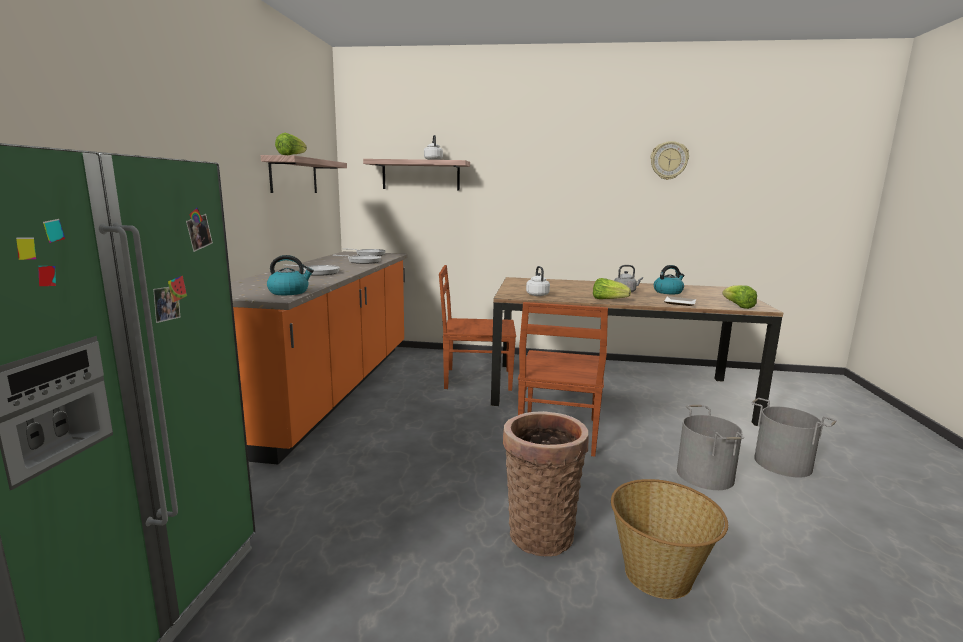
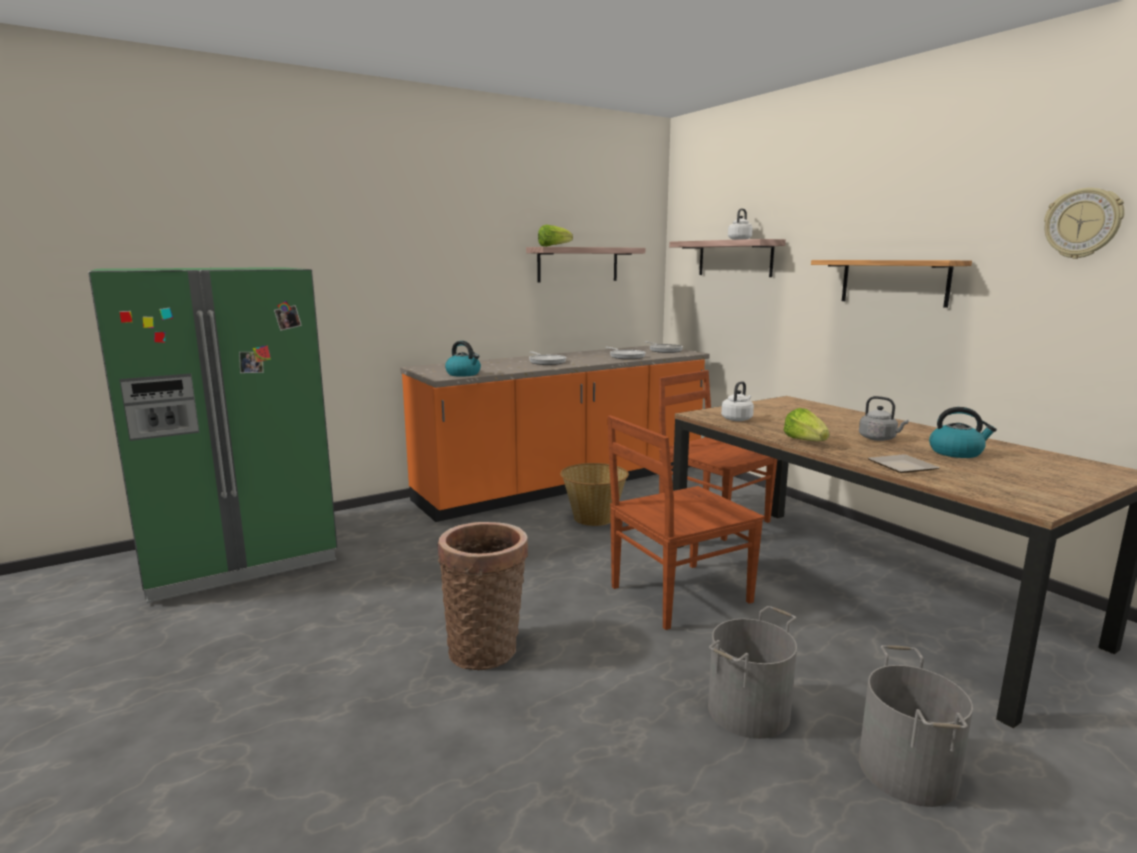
camera: 50 degrees right, 0 degrees up
(560, 193) = (894, 282): none -> shelf
(659, 575) = (495, 731): basket -> basket (593, 518)
(737, 306) = (994, 493): lettuce -> none

